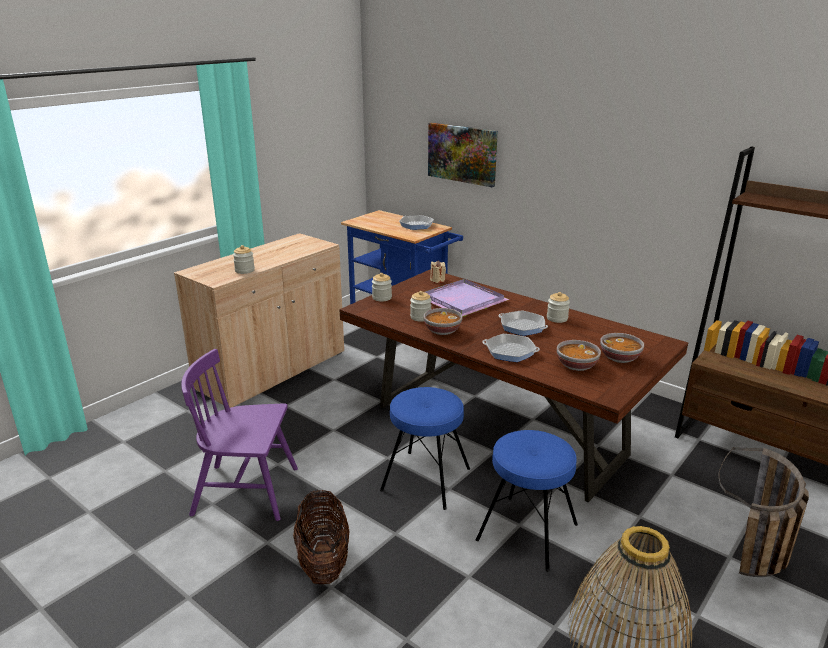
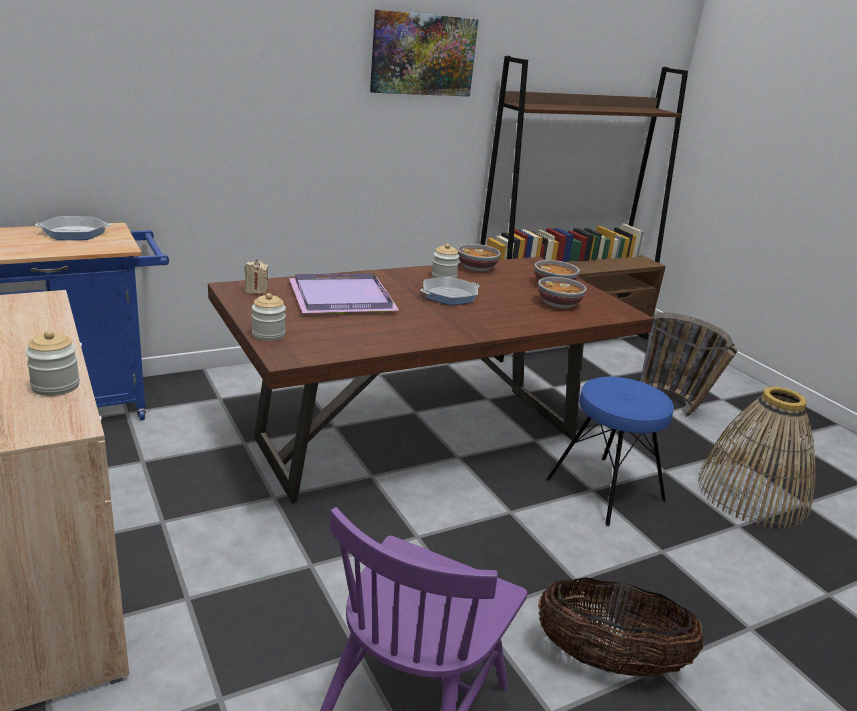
camera: 70 degrees left, 0 degrees up
(420, 317) = (366, 331): jar -> none
(426, 479) = (483, 522): blue stool -> none
(442, 331) = (420, 332): bowl -> bowl (477, 268)
(462, 154) = (130, 98): picture -> picture (423, 54)
(510, 352) = (506, 319): frying pan -> none

